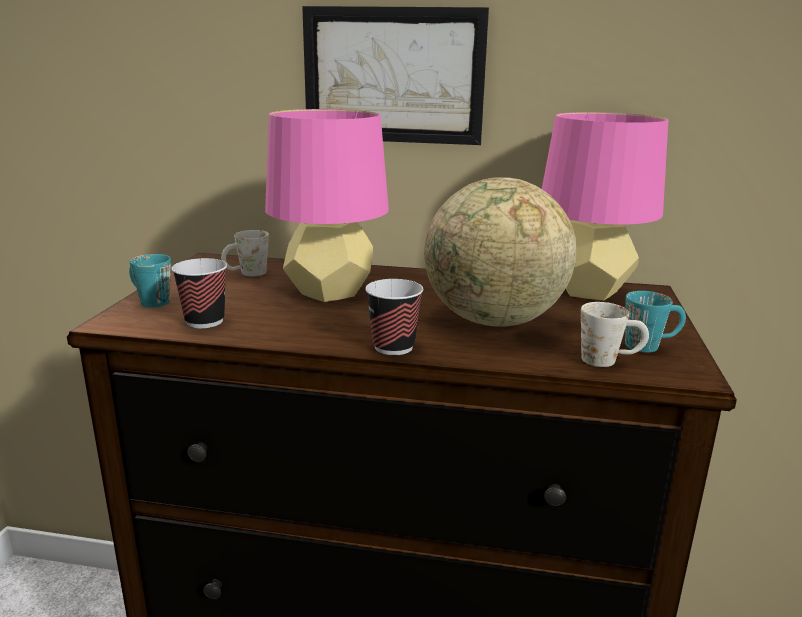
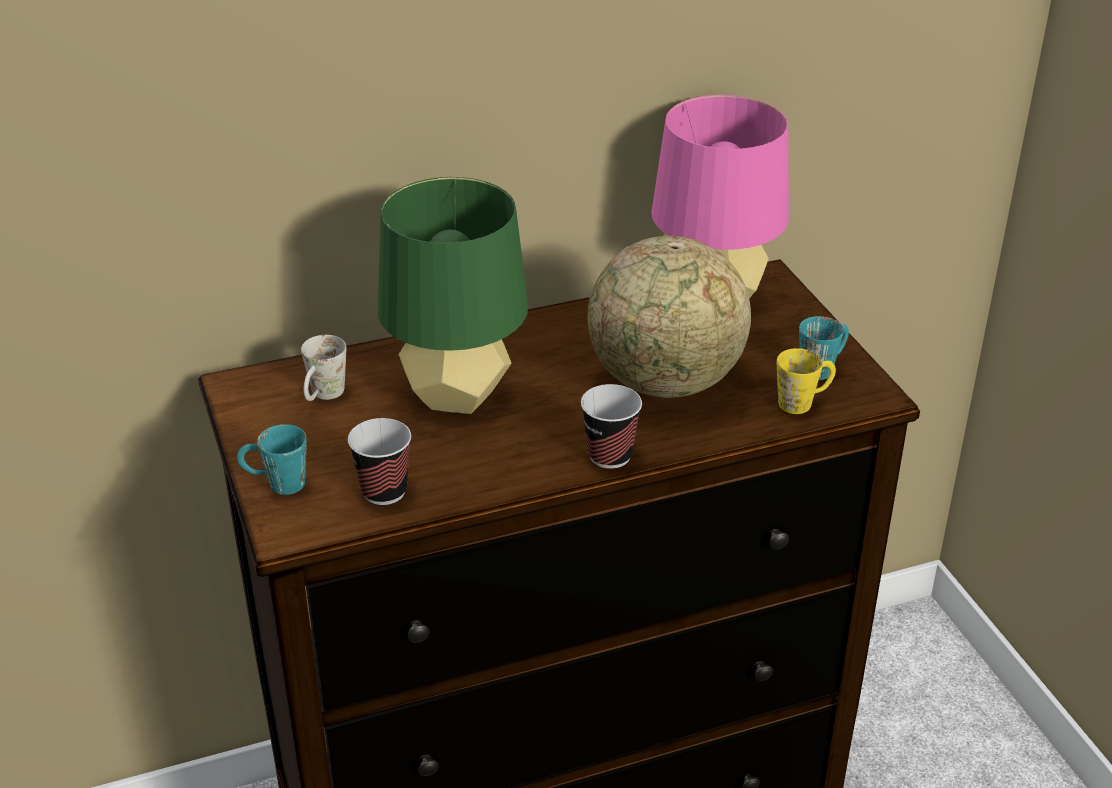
camera: 30 degrees left, 15 degrees up
(329, 292) = (456, 396): pink table lamp -> green table lamp
(393, 76) = (452, 99): picture -> none
(609, 360) = (803, 401): white mug -> yellow mug

